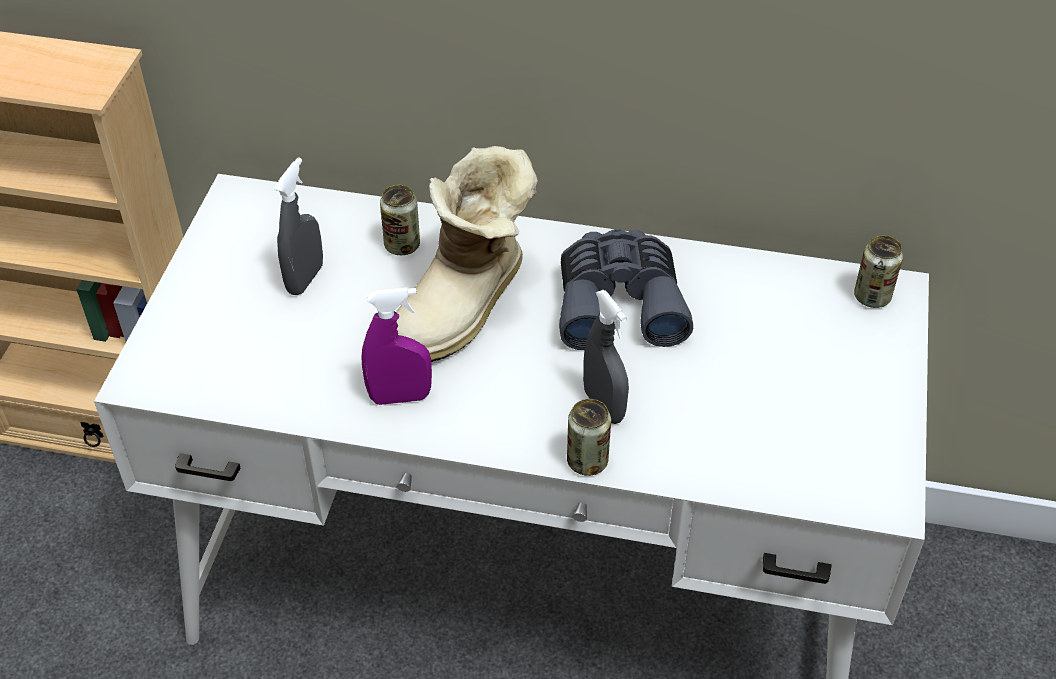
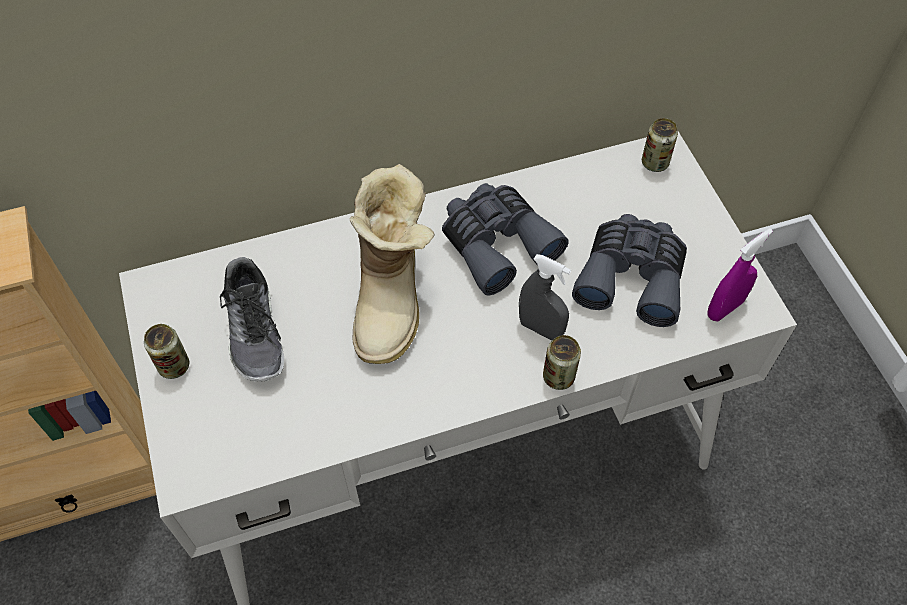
camera: 30 degrees left, 10 degrees up
(305, 279) = (256, 331): grey spray bottle -> shoe
(400, 397) = (396, 393): purple spray bottle -> purple spray bottle (725, 308)
(402, 245) = (310, 269): can -> can (174, 366)
(752, 400) = (632, 276): none -> grey binoculars

